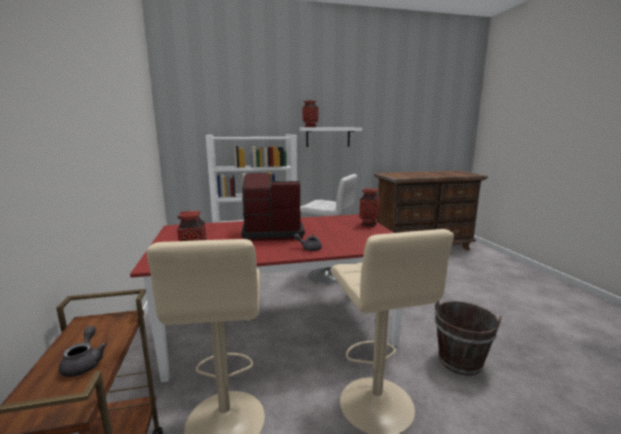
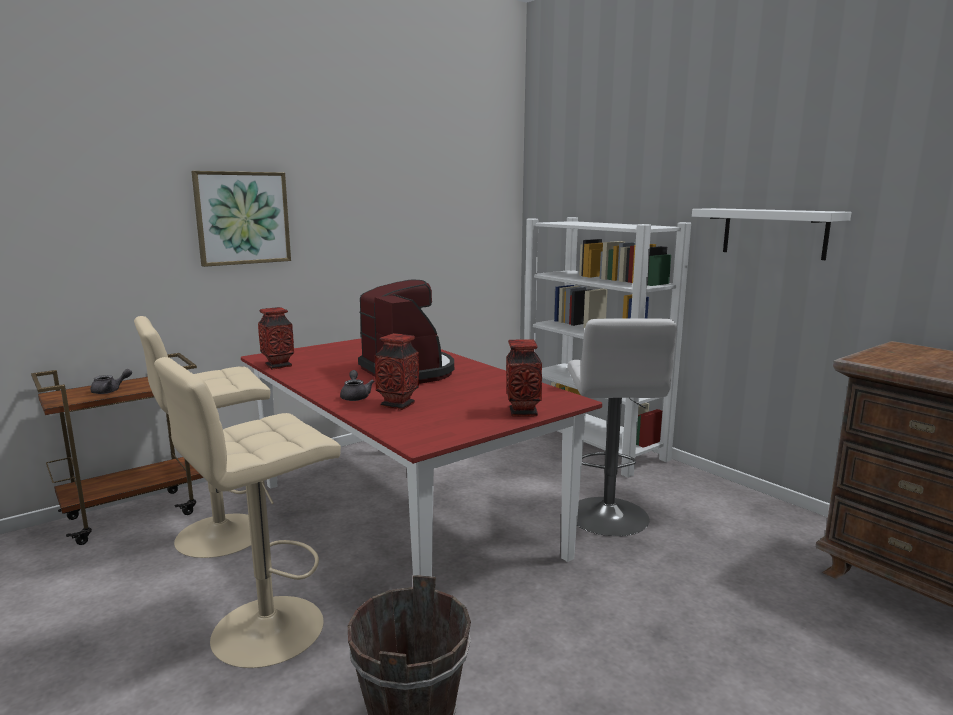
camera: 65 degrees right, 0 degrees up
(73, 134) = (242, 218): none -> picture
(310, 127) = (720, 208): vase -> vase (398, 405)

